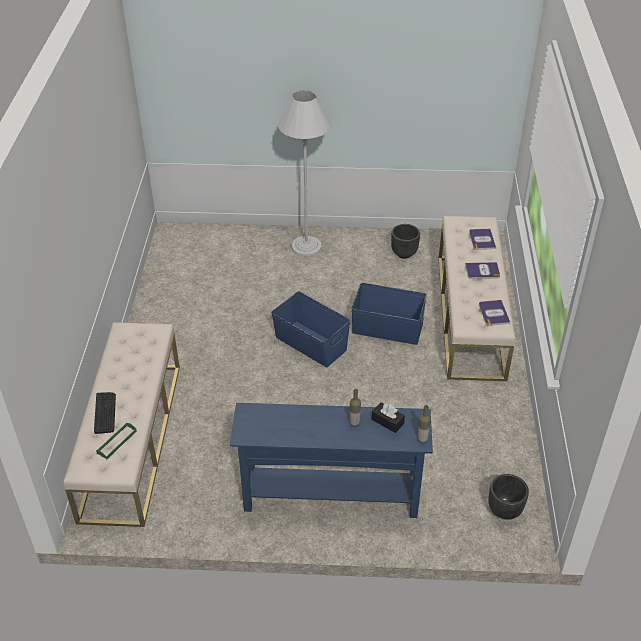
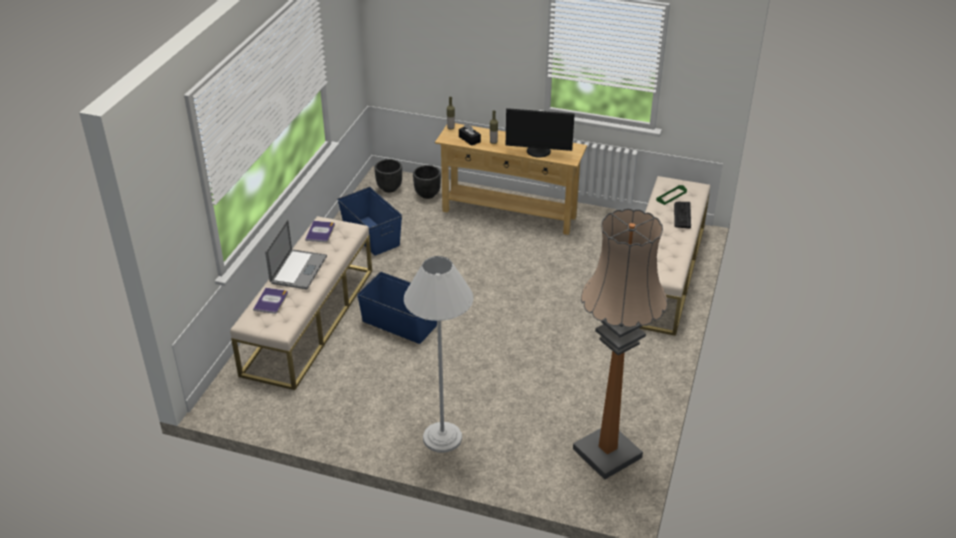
camera: 165 degrees left, 5 degrees down
(179, 257) = (607, 453): none -> floor lamp
(290, 417) = (538, 152): none -> monitor
(311, 343) = (481, 323): blue storage box -> blue storage box (371, 235)
(331, 497) = (509, 213): blue console table -> beige console table
(404, 253) = (330, 404): black planter -> black planter (427, 195)
(482, 271) = (298, 269): book -> laptop

